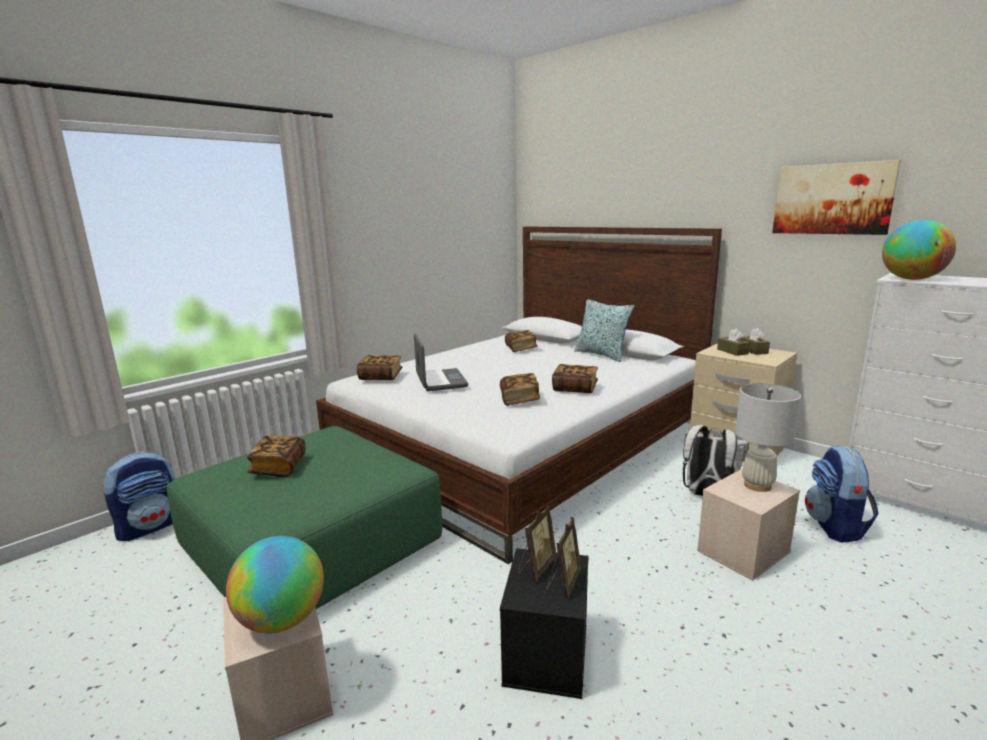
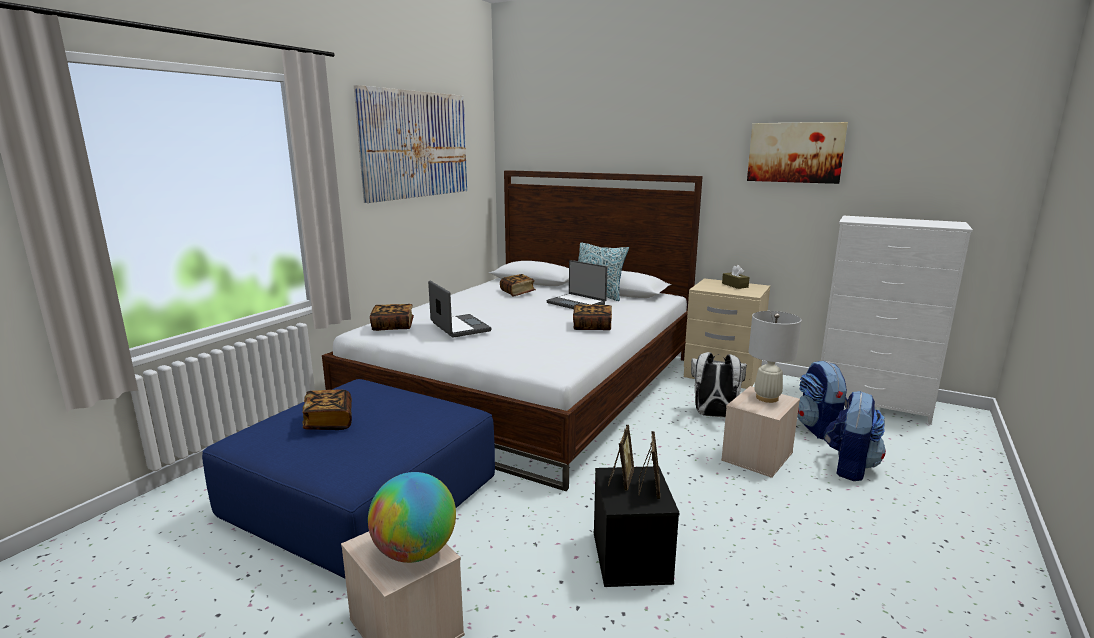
camera: 15 degrees left, 0 degrees up
(150, 527) = (163, 505): backpack -> backpack (849, 467)
(314, 544) = (364, 498): green ottoman -> blue ottoman
(425, 202) = (415, 145): none -> picture
(519, 399) = (547, 339): book -> none
(574, 362) = (577, 303): none -> laptop
(732, 351) = (718, 287): brown tissue box -> none
(912, 279) = (864, 221): globe -> none

